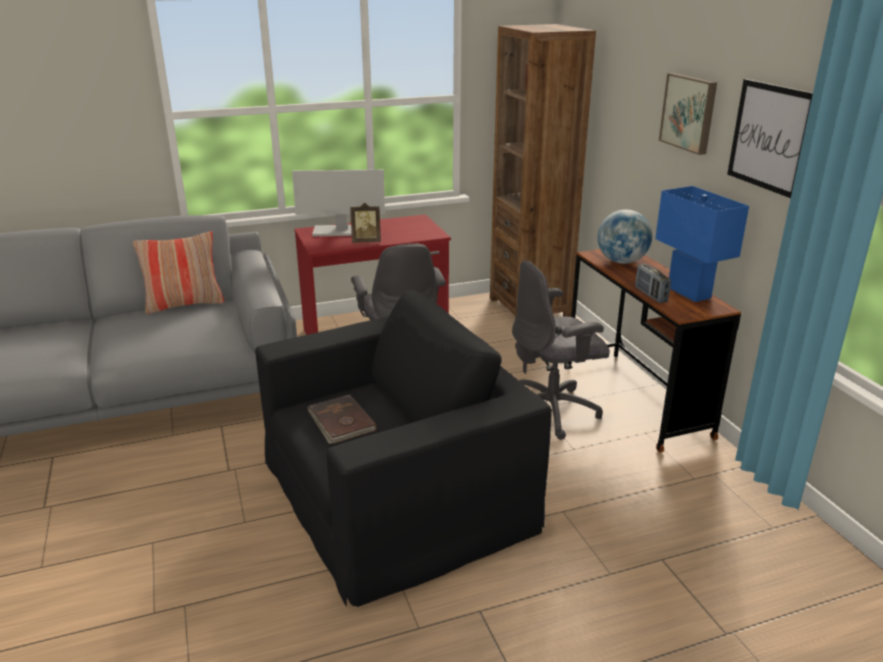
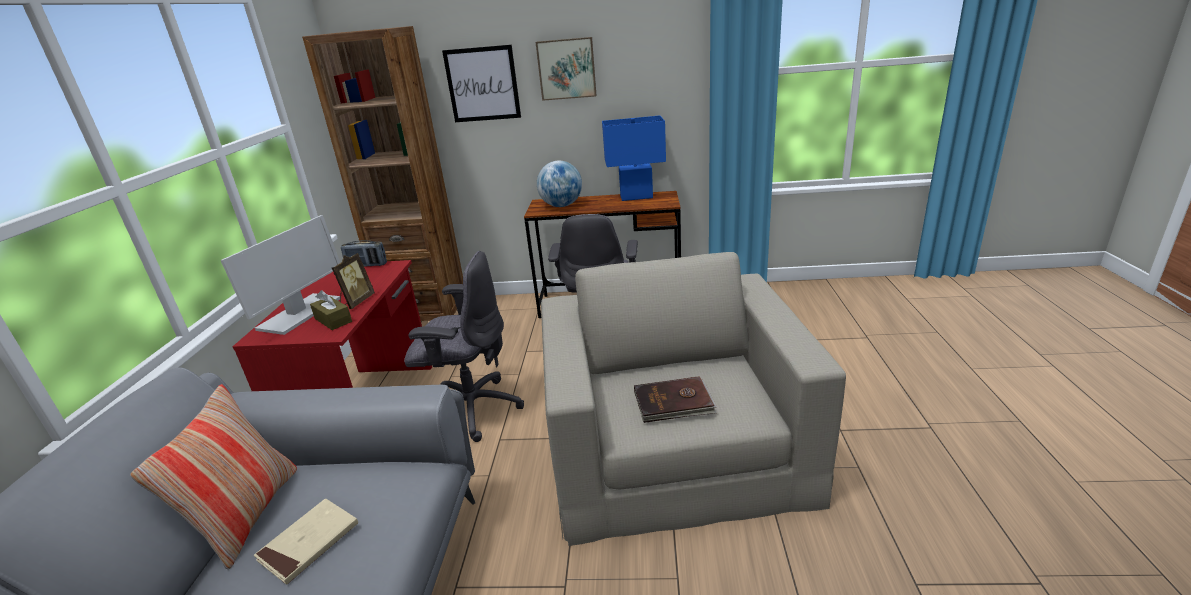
camera: 65 degrees left, 0 degrees up
(161, 325) = (309, 543): none -> beige book
(336, 243) = (333, 320): none -> brown tissue box
(396, 493) = (674, 448): black armchair -> beige armchair
(650, 295) = (630, 207): radio -> radio (367, 265)
(770, 137) = (660, 62): picture -> picture (482, 84)

